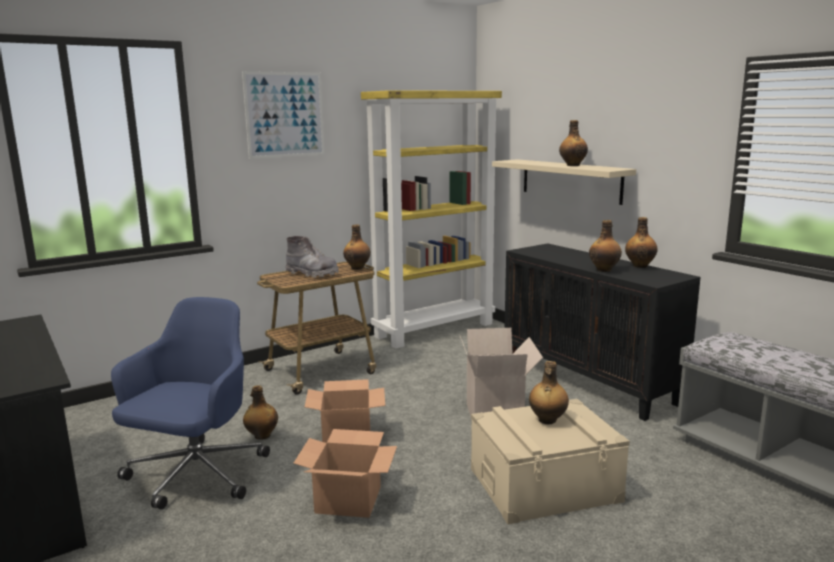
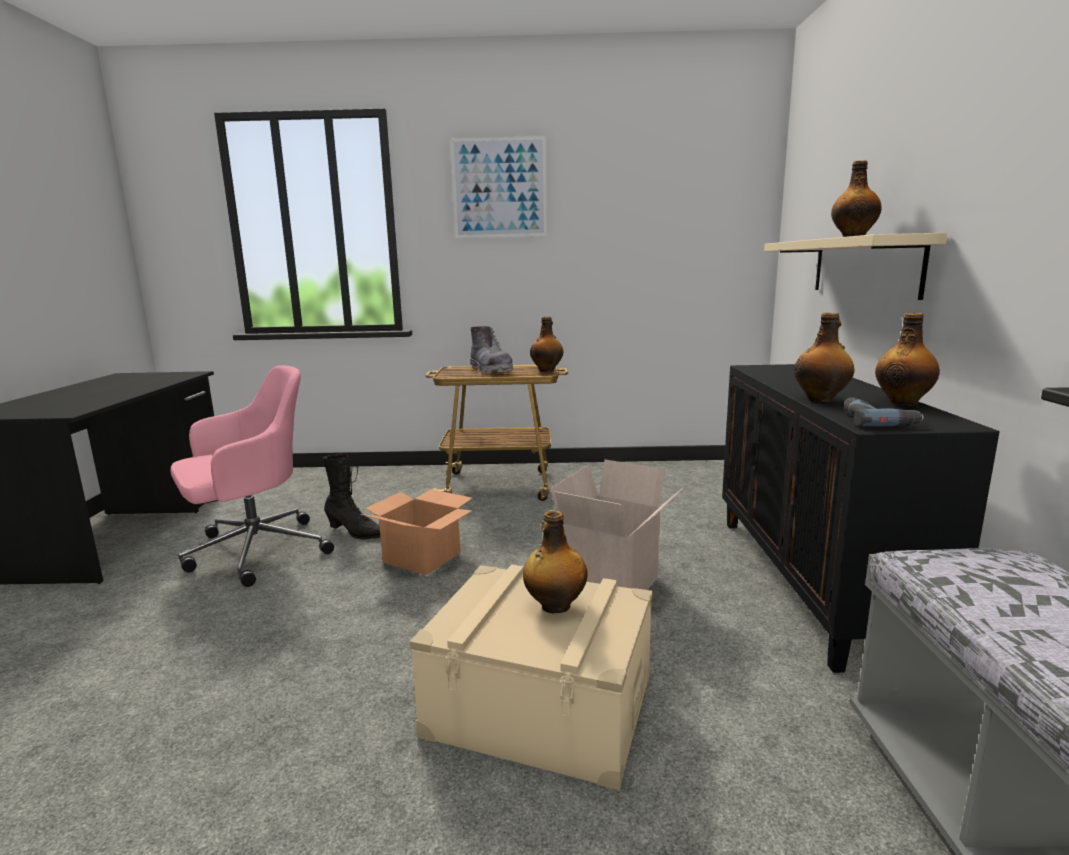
camera: 35 degrees right, 0 degrees up
(195, 476) = (254, 552): blue office chair -> pink office chair
(261, 436) = (355, 533): bottle -> black boot
(347, 500) = (317, 625): cardboard box -> none
(434, 330) = (681, 470): yellow bookcase -> none
(650, 279) = (876, 420): none -> power drill

